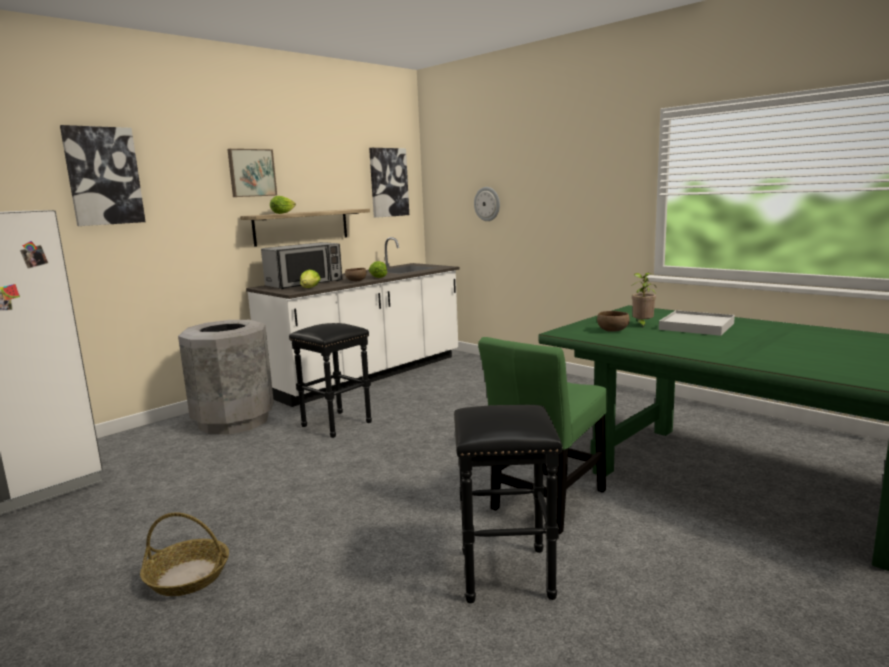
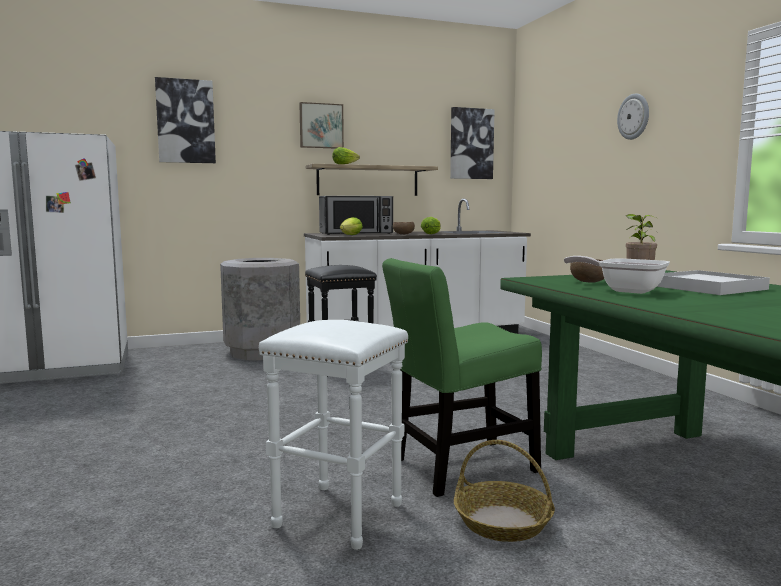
camera: 25 degrees right, 5 degrees down
(187, 577) = (91, 446): basket -> basket (502, 522)
(487, 204) = (567, 165): wall clock -> wall clock (634, 116)
(509, 575) = (339, 516): black stool -> white stool
(656, 339) = (624, 290): none -> frying pan

